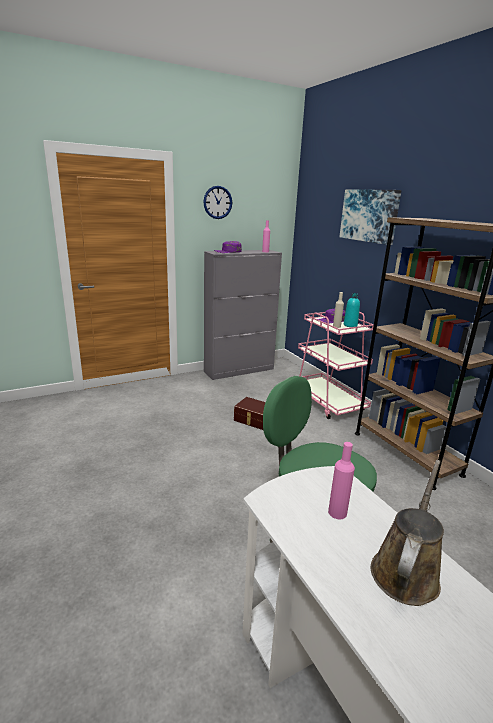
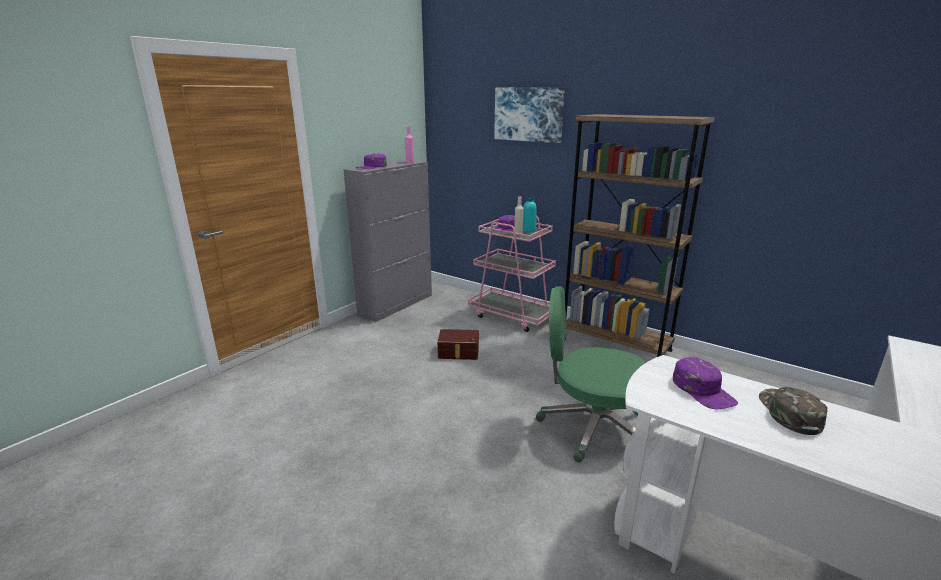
camera: 25 degrees left, 0 degrees up
(217, 202) = (349, 109): wall clock -> none
(337, 512) = (703, 390): pink bottle -> purple cap
(406, 570) = (788, 412): brown watering can -> green cap

